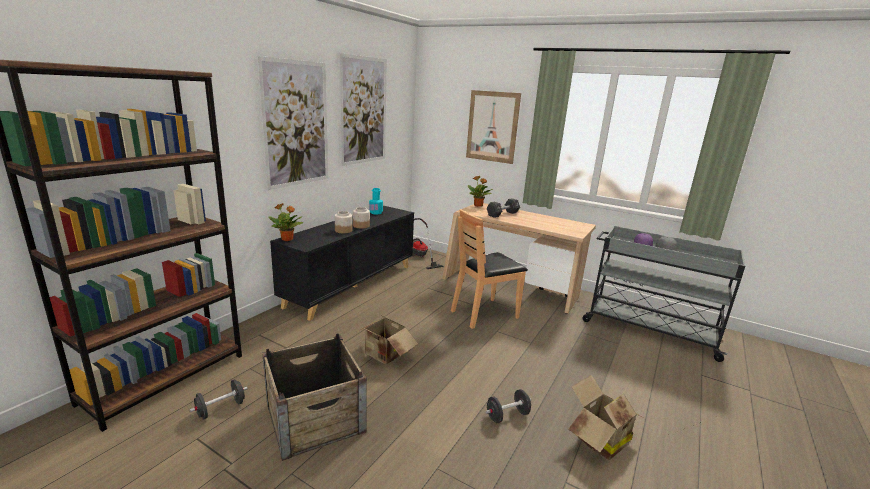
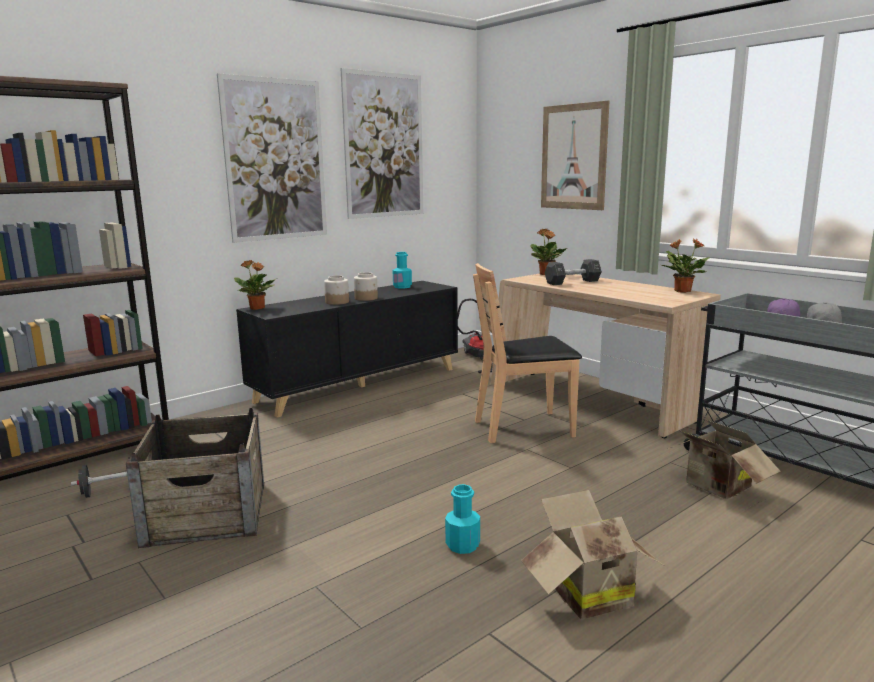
camera: 20 degrees right, 5 degrees down
(383, 356) = (340, 461): cardboard box -> cardboard box (716, 488)
(507, 415) = (462, 545): black dumbbell -> turquoise bottle
(573, 222) = (682, 291): none -> potted plant

